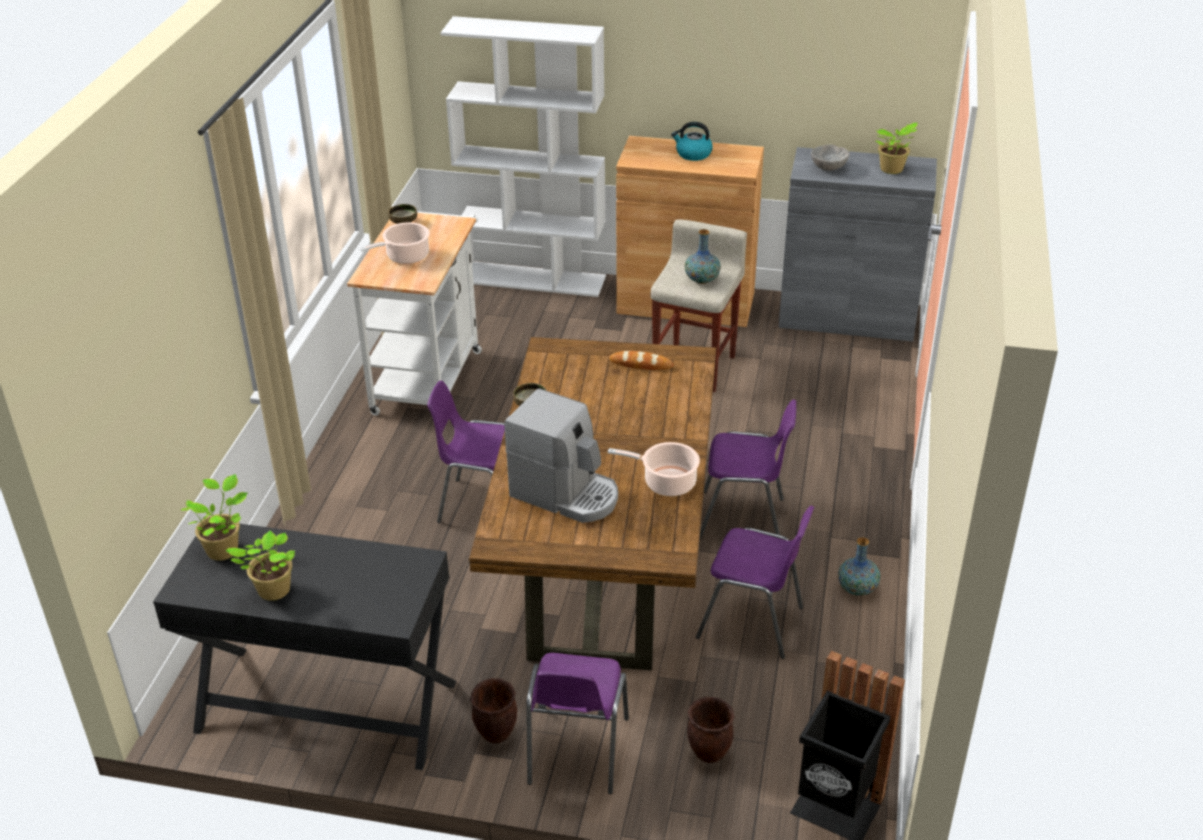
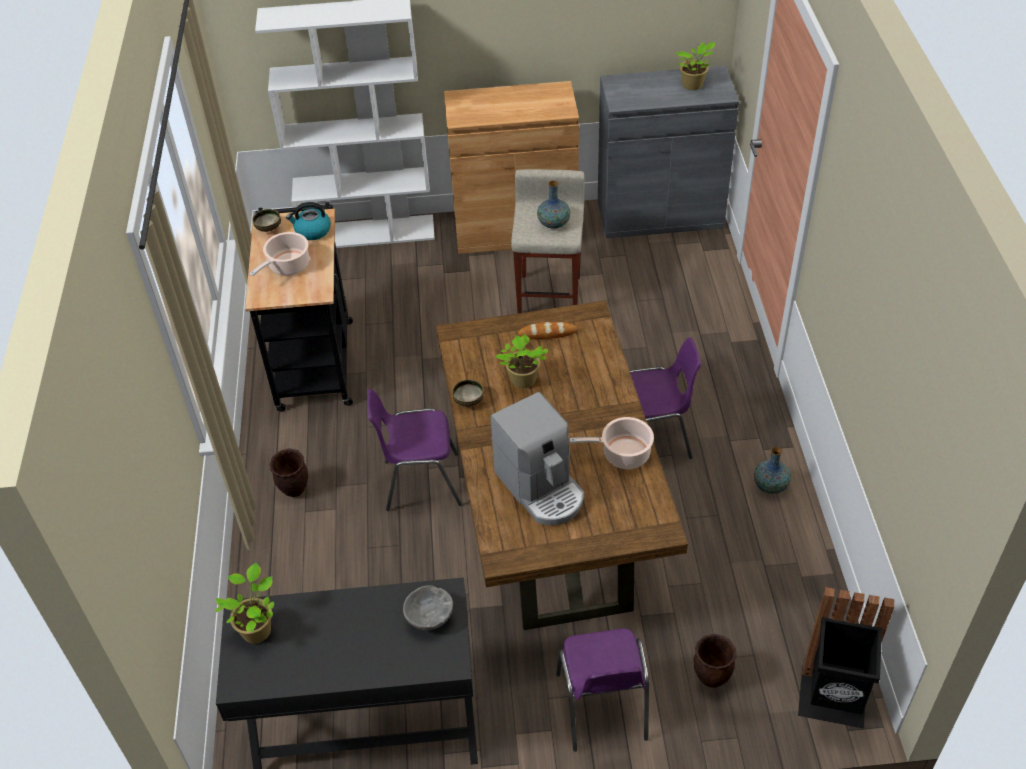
camera: 15 degrees left, 10 degrees up
(271, 591) = (323, 663): potted plant -> potted plant (522, 381)
(429, 377) = (315, 358): white cart -> black cart
(495, 733) = (526, 709): brown planter -> brown planter (293, 489)
(566, 494) = (541, 488): coffee machine -> coffee machine turned 45 degrees clockwise
(693, 154) = (511, 101): kettle -> kettle (312, 231)
(753, 623) = (699, 542): purple chair -> none
(828, 168) = (638, 94): grey bowl -> grey bowl (429, 617)

